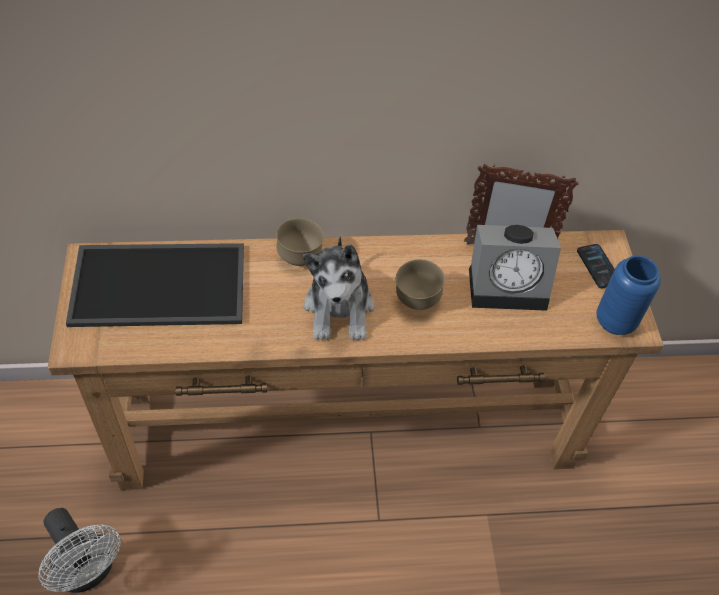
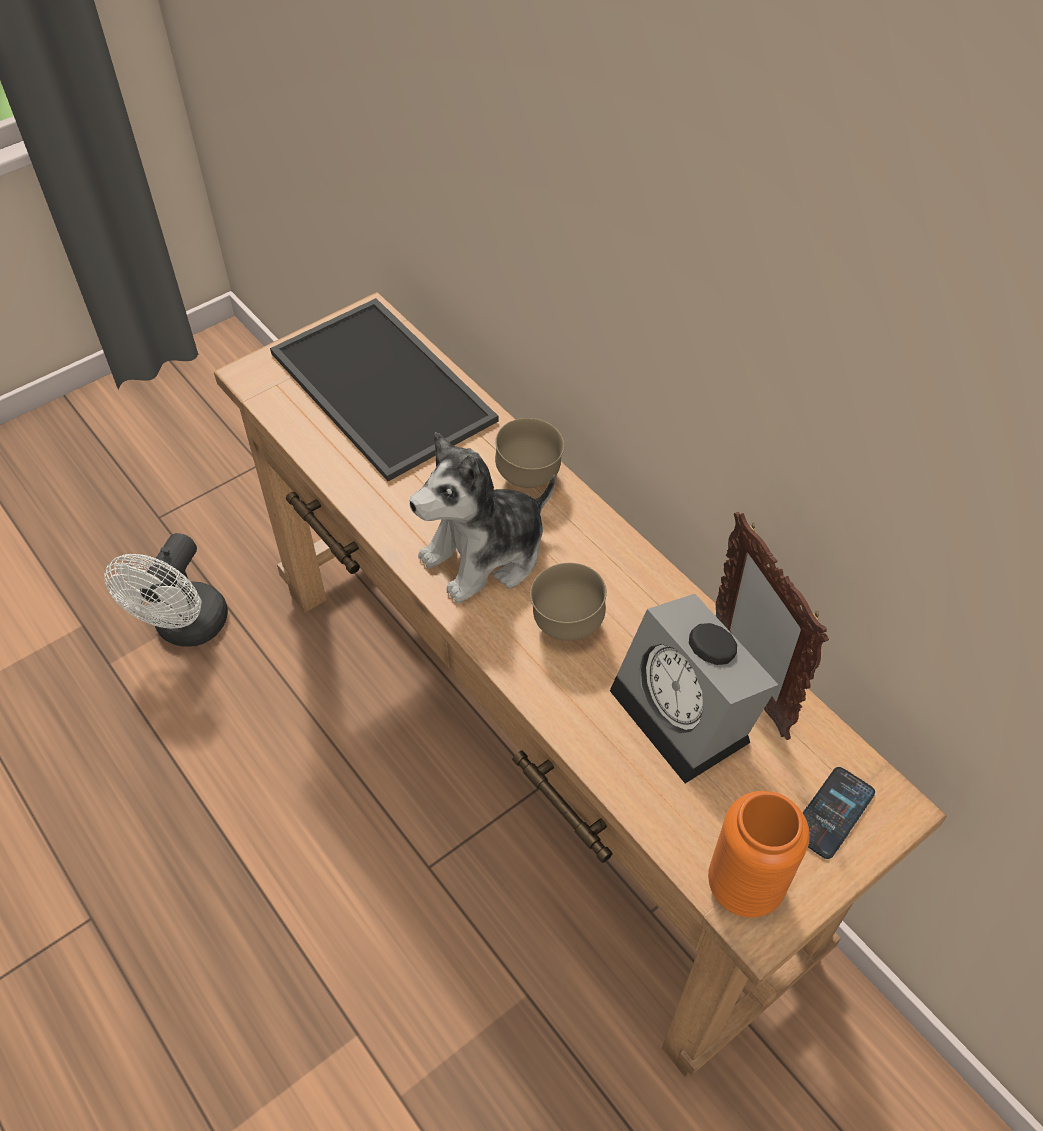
camera: 60 degrees right, 0 degrees up
(615, 321) = (744, 886): blue vase -> orange vase

